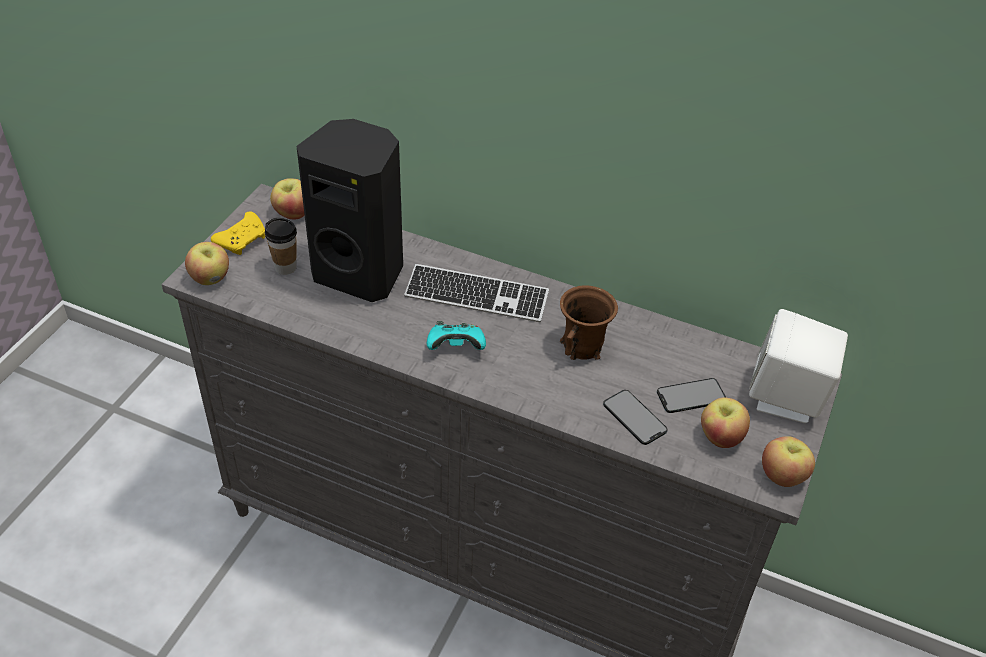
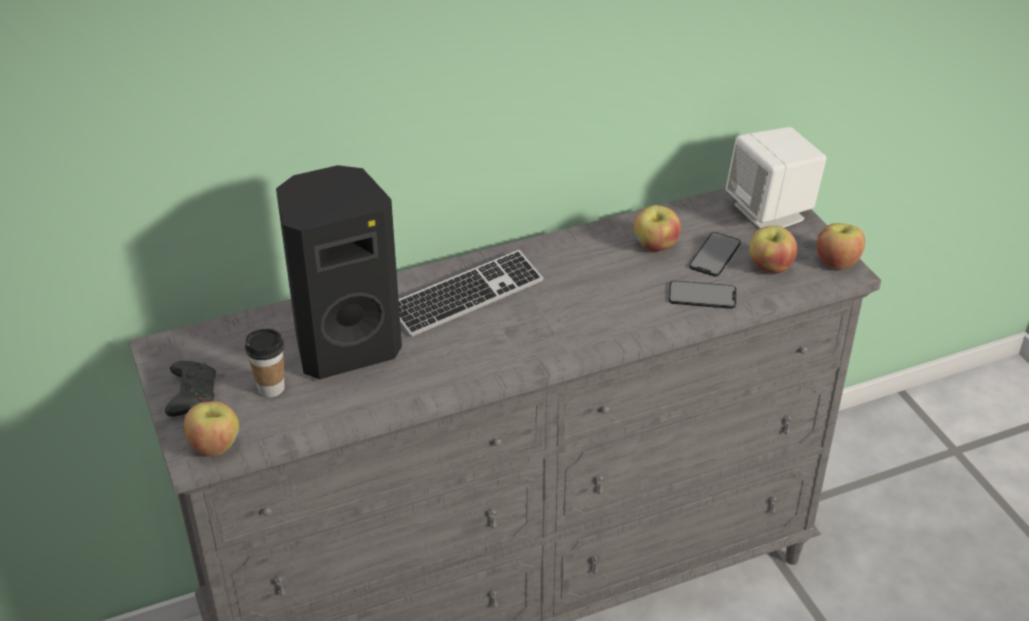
camera: 45 degrees left, 5 degrees down
(243, 240) = (192, 395): yellow game controller -> black game controller
(292, 213) = (203, 343): apple -> apple (655, 246)
(456, 347) = (510, 343): turquoise game controller -> none
(583, 346) = (598, 274): brown mug -> none

